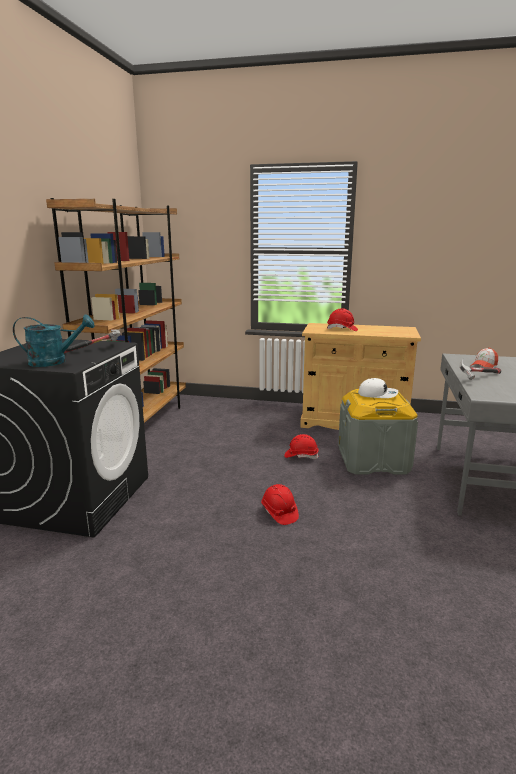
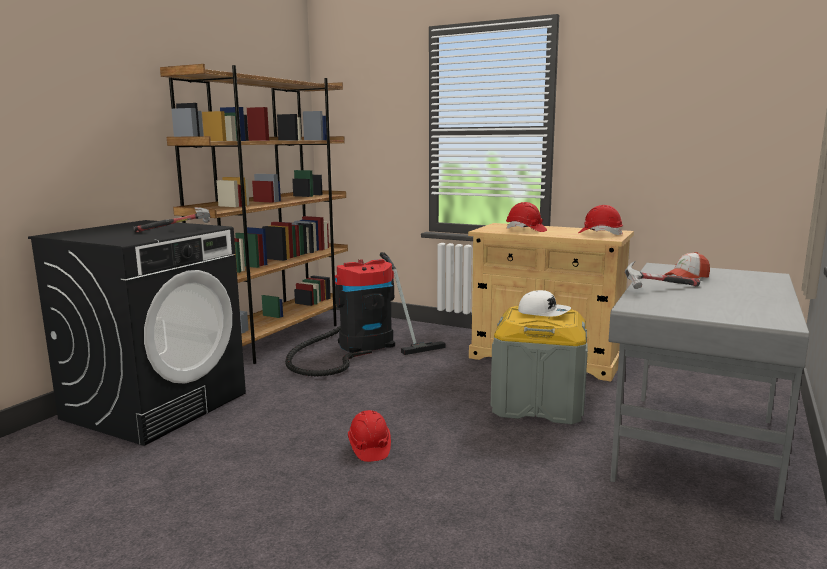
camera: 15 degrees right, 5 degrees down
(55, 362) = (119, 237): turquoise watering can -> none
(212, 425) = (360, 346): none -> vacuum cleaner
(301, 456) = (445, 389): red hard hat -> red hard hat (600, 234)

